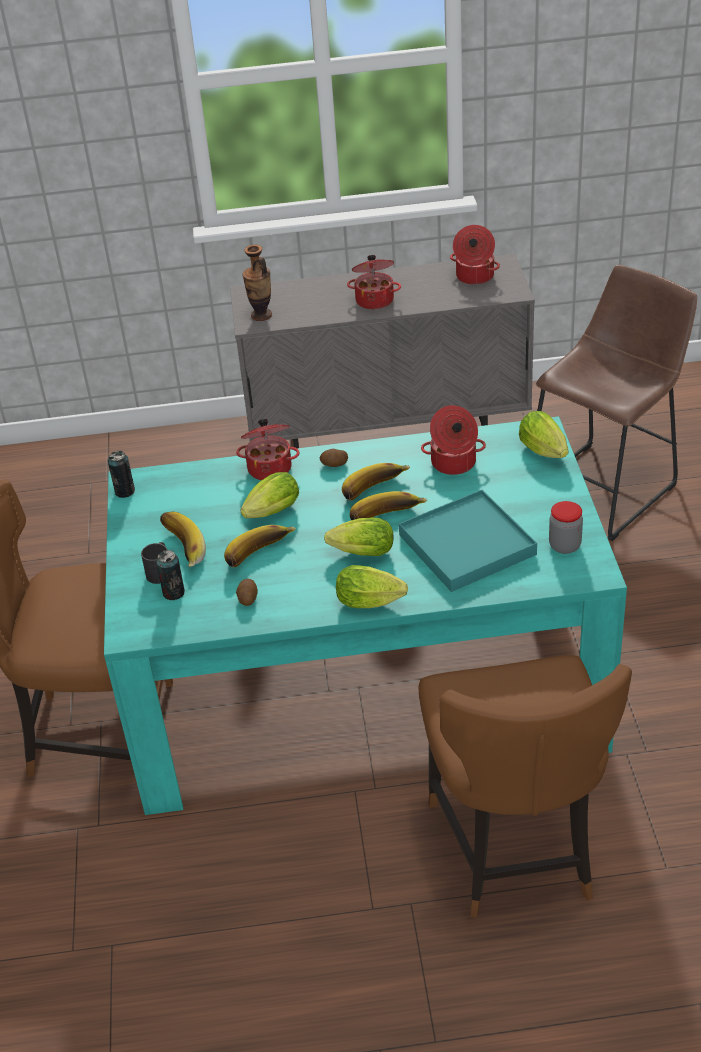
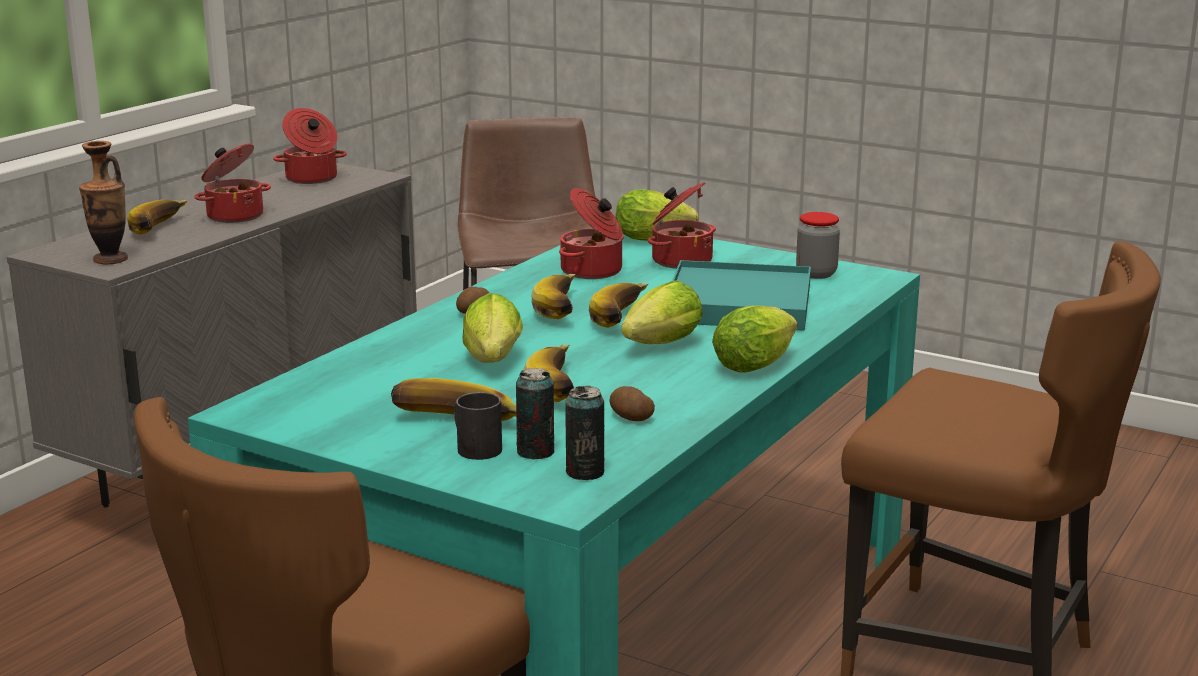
camera: 55 degrees left, 20 degrees down
(125, 491) = (257, 420): can -> can (585, 472)
(270, 467) = (405, 339): cooking pot -> cooking pot (680, 260)
(324, 296) = (162, 229): none -> banana

